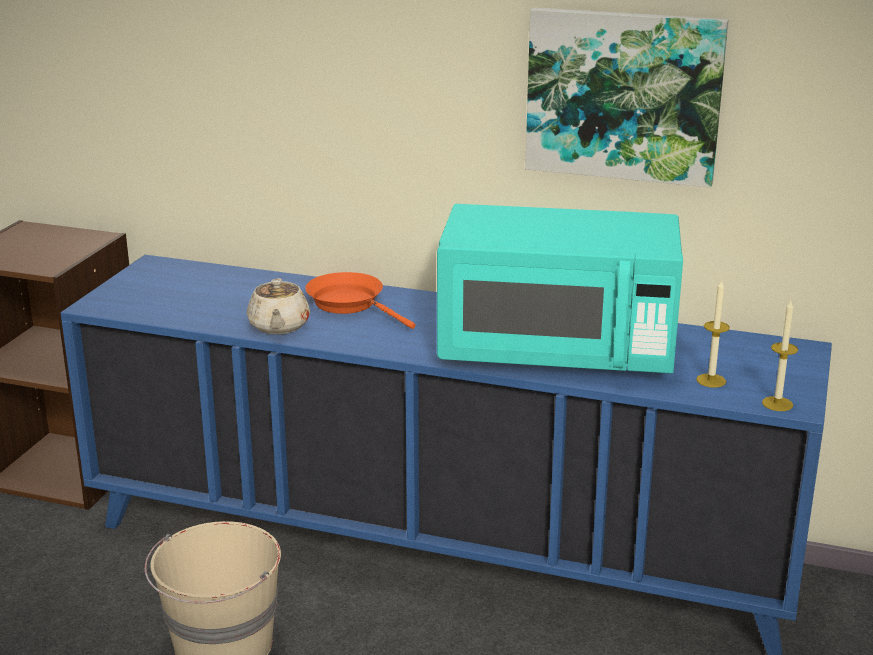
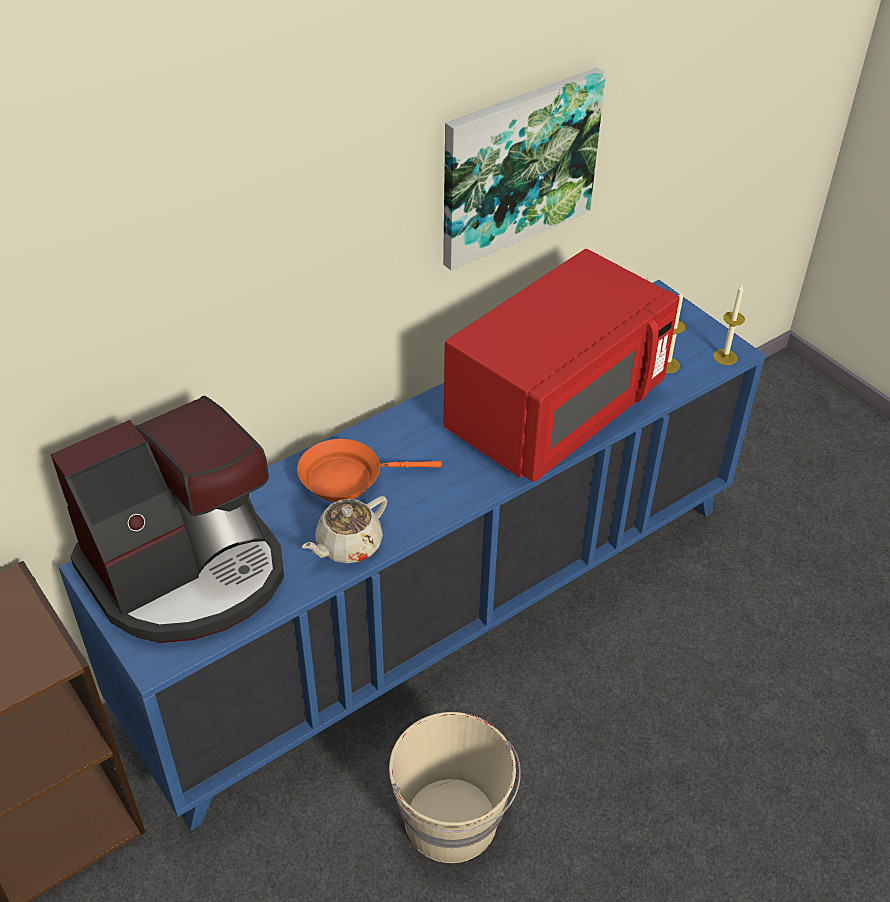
camera: 55 degrees left, 20 degrees up
(185, 288) = (188, 572): none -> coffee machine
(279, 326) = (347, 545): beige teapot -> beige teapot turned 105 degrees clockwise
(556, 352) = (555, 411): turquoise microwave -> red microwave

